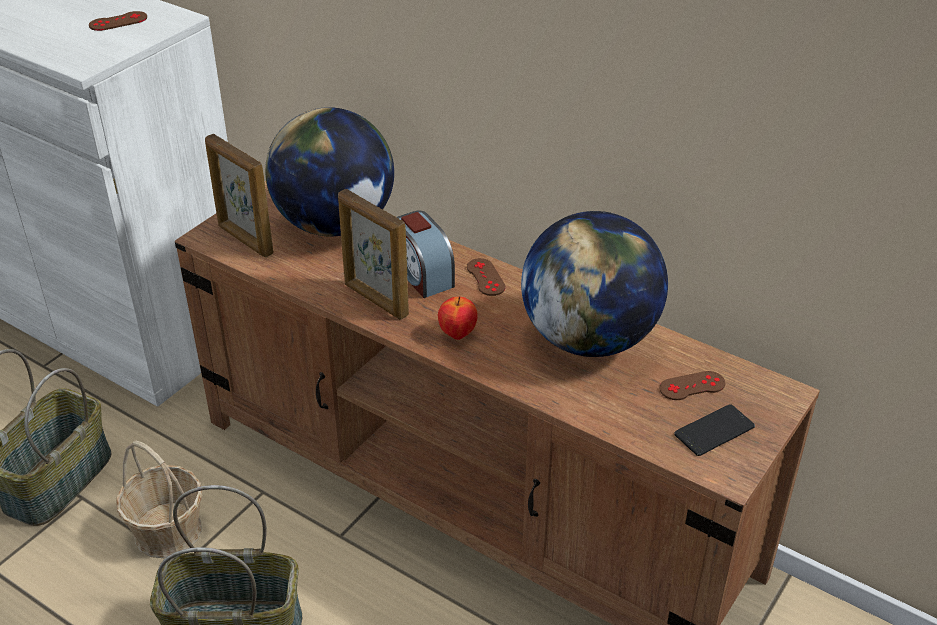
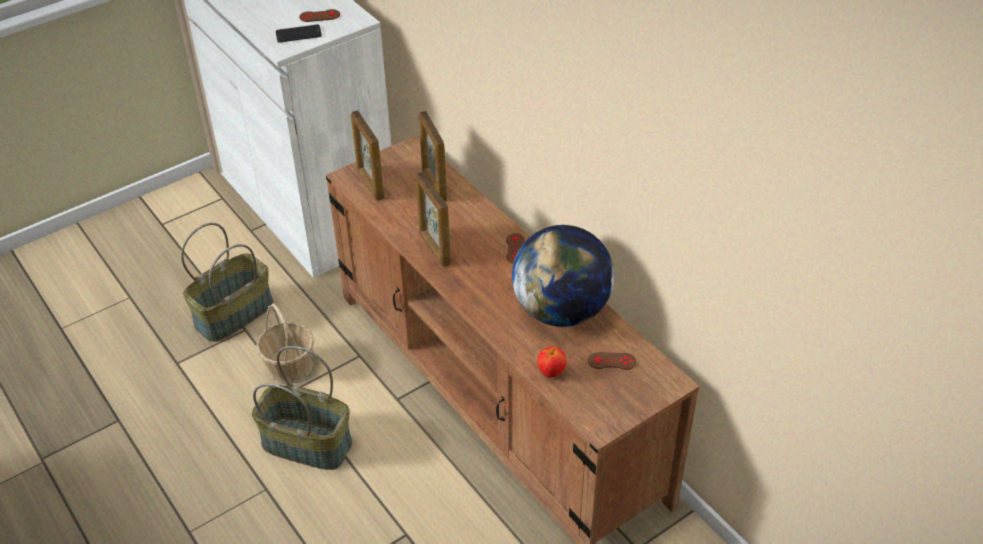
camera: 20 degrees right, 5 degrees up
(335, 225) = (434, 185): globe -> picture frame
(423, 275) = (474, 237): alarm clock -> none
(457, 334) = (475, 286): apple -> apple (551, 372)
(714, 431) = (608, 396): phone -> phone (298, 34)

